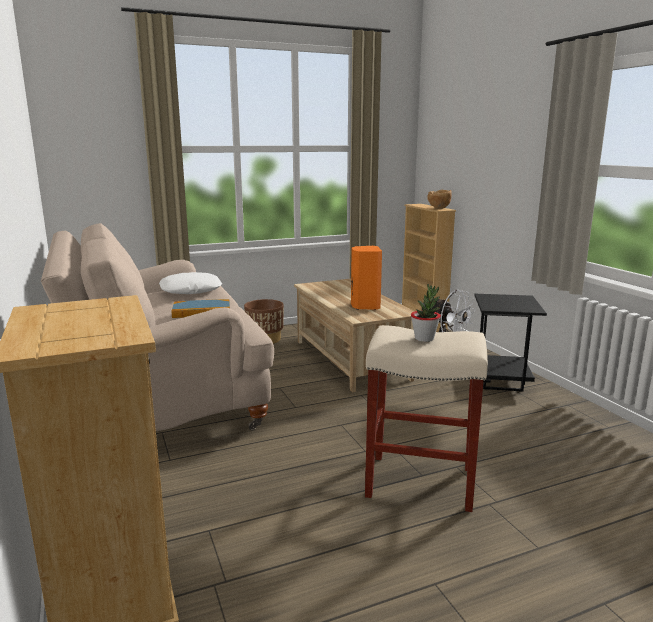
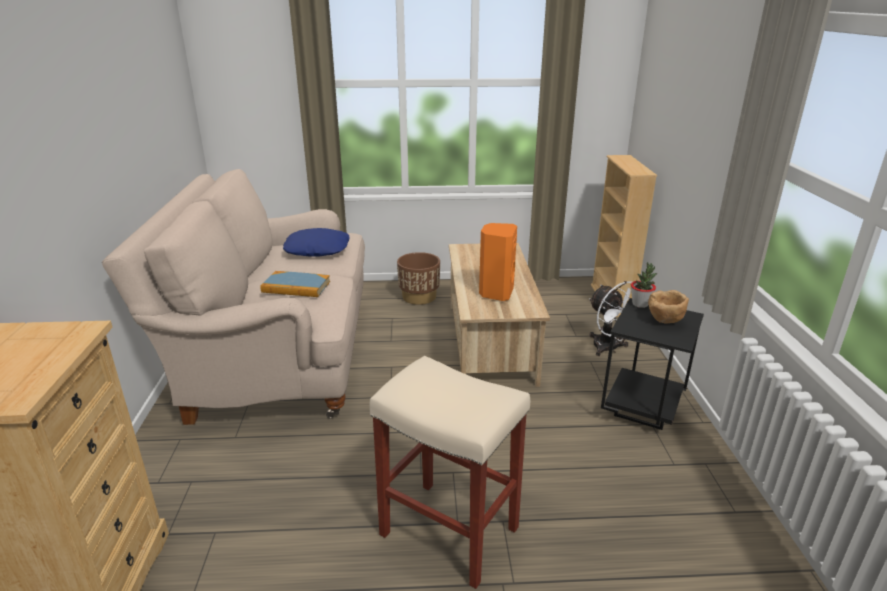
camera: 20 degrees right, 10 degrees up
(191, 290) = (317, 249): white pillow -> blue pillow
(424, 339) = (444, 392): potted plant -> potted plant (640, 304)
(439, 208) = (637, 170): brown bowl -> brown bowl (664, 321)

